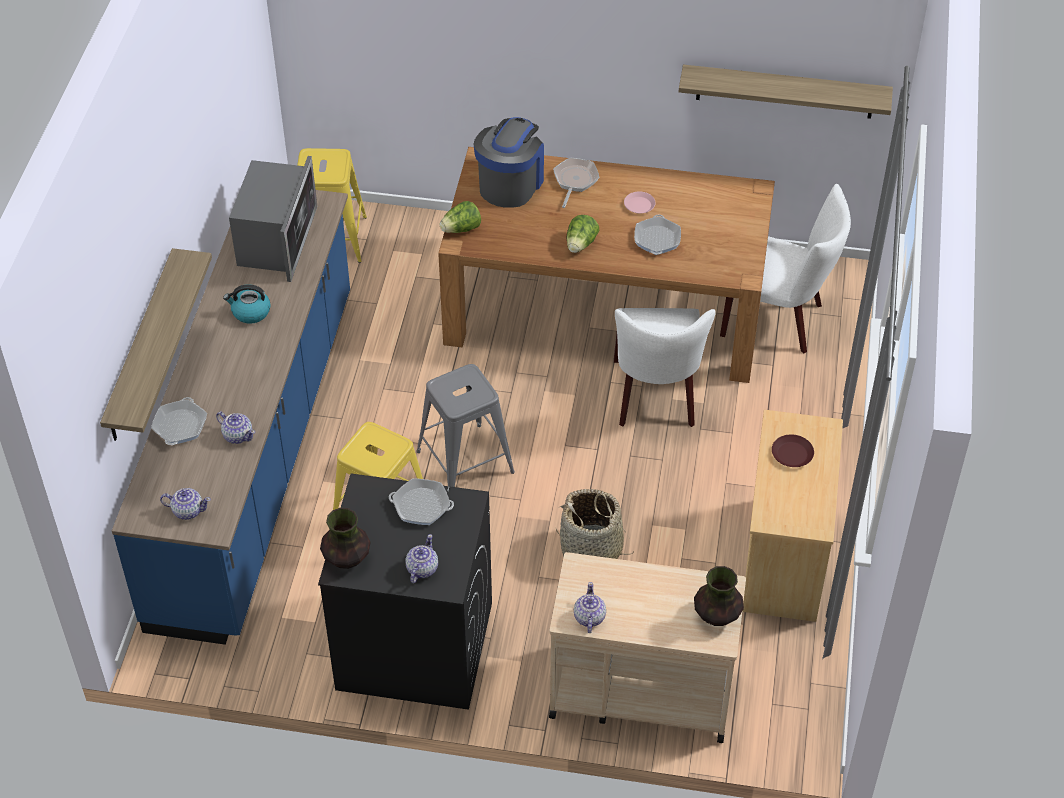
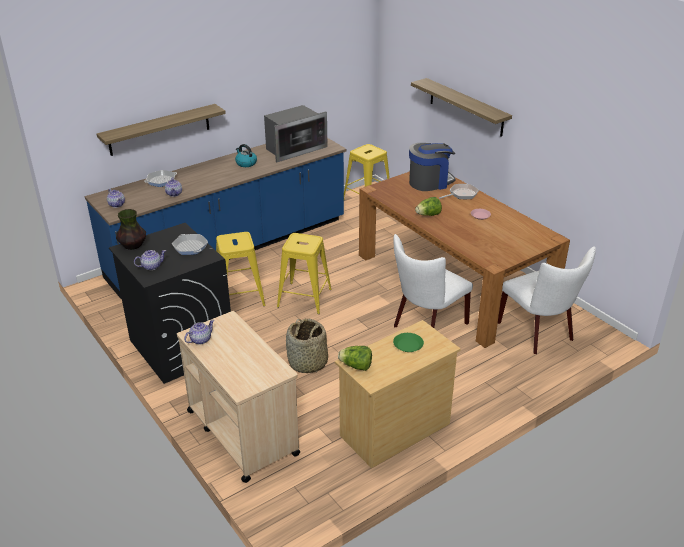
camera: 45 degrees right, 15 degrees down
(461, 229) = (382, 186): lettuce -> lettuce (356, 366)
(465, 462) = (304, 298): grey stool -> yellow stool
(657, 239) = (469, 230): frying pan -> none
(717, 615) = (257, 379): vase -> none
(785, 91) = (596, 182): shelf -> shelf (466, 107)
(792, 454) = (408, 345): brown plate -> green plate

